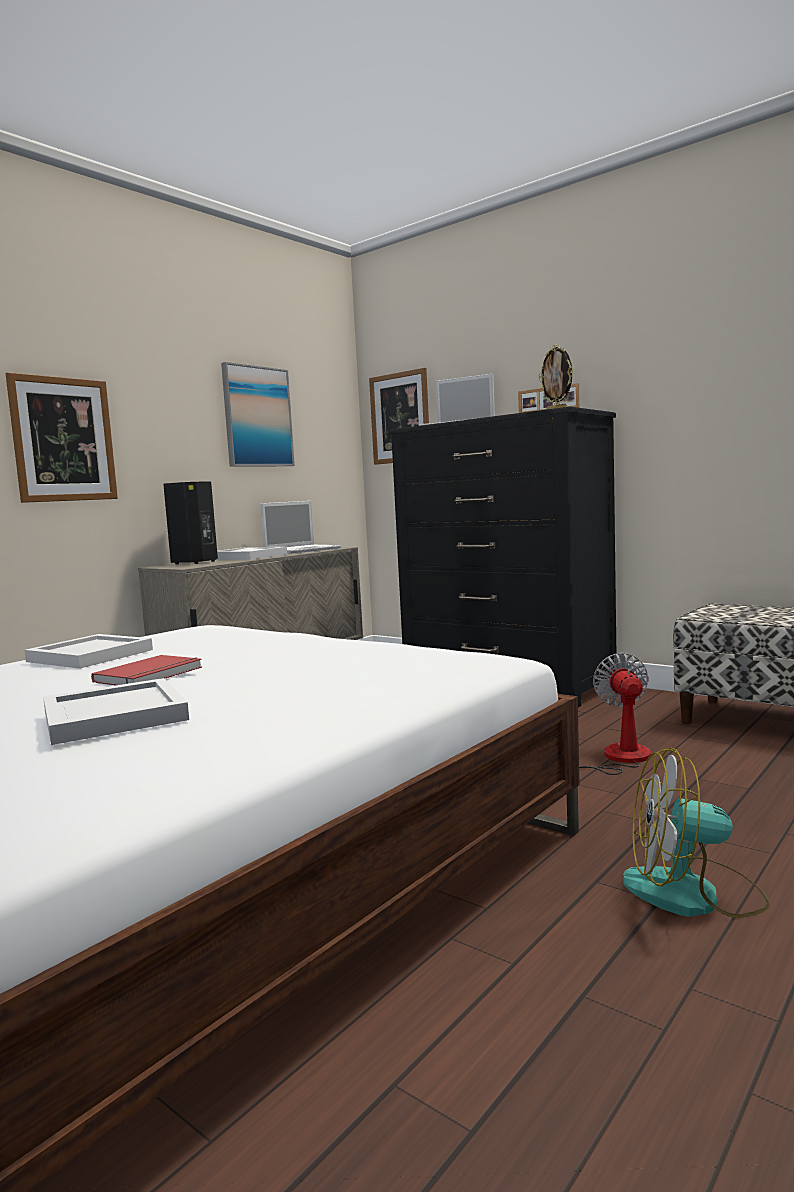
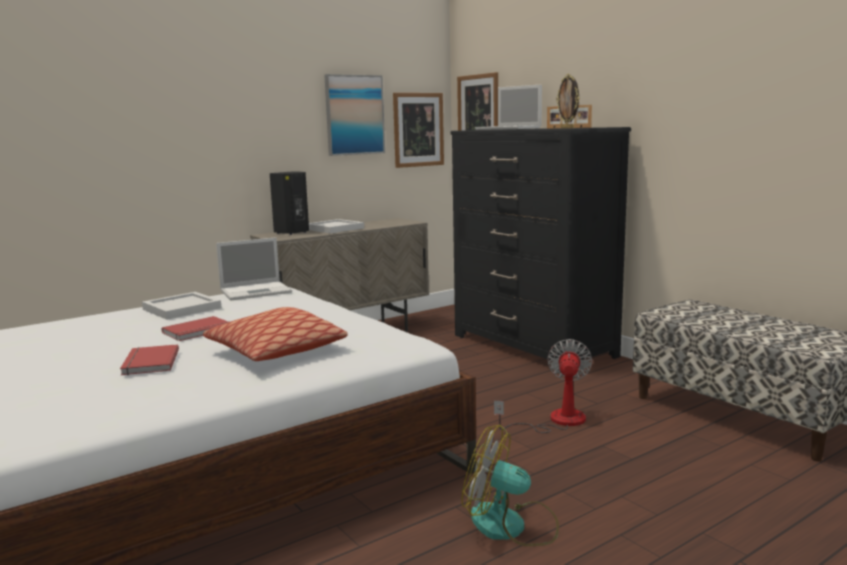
camera: 15 degrees right, 5 degrees up
(63, 439) = (197, 142): picture -> picture (418, 130)
(112, 717) = (148, 363): white tray -> red book
(303, 550) = (383, 223): laptop -> laptop (257, 291)
(309, 683) = (276, 351): none -> pillow

